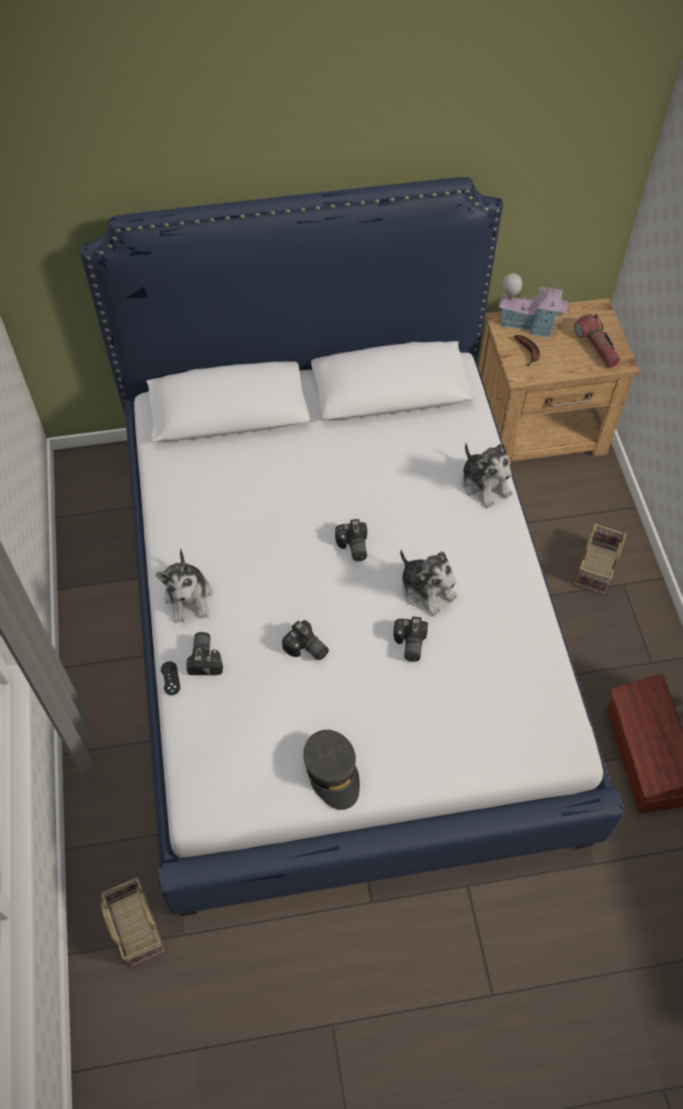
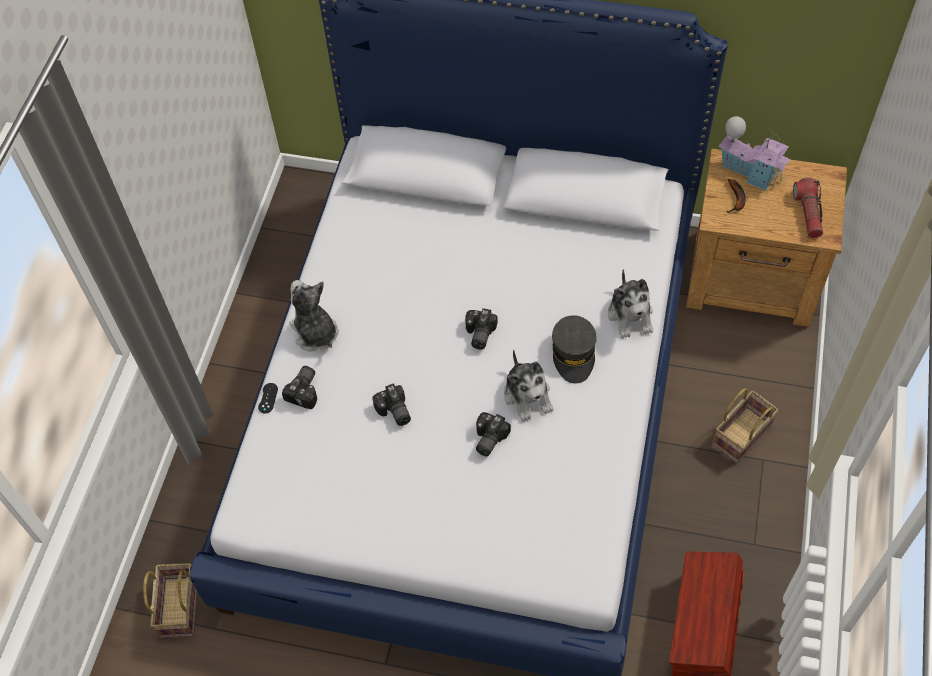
camera: 25 degrees right, 0 degrees up
(189, 597) = (315, 333): plush toy -> plush toy turned 135 degrees clockwise
(333, 772) = (367, 527): grey cap -> grey cap (574, 354)

